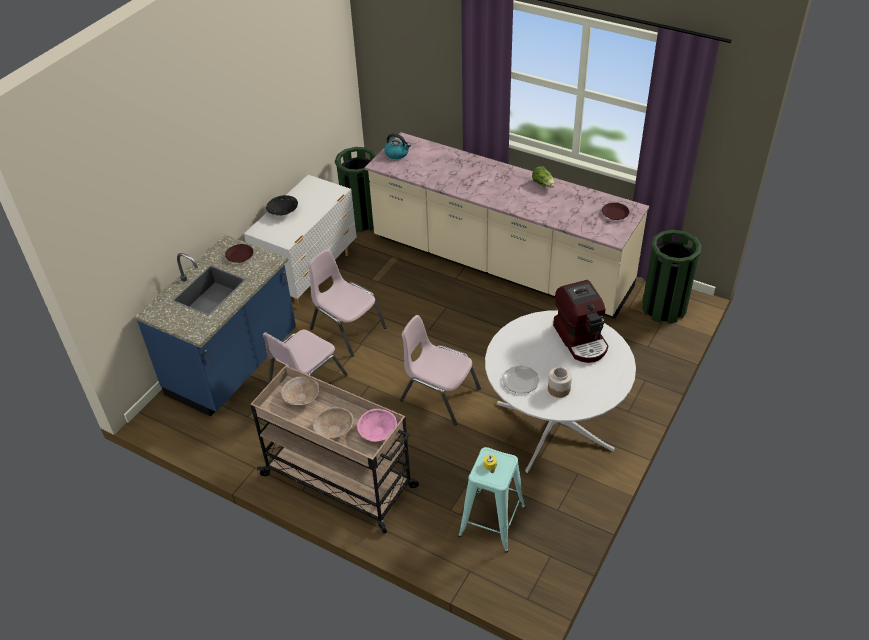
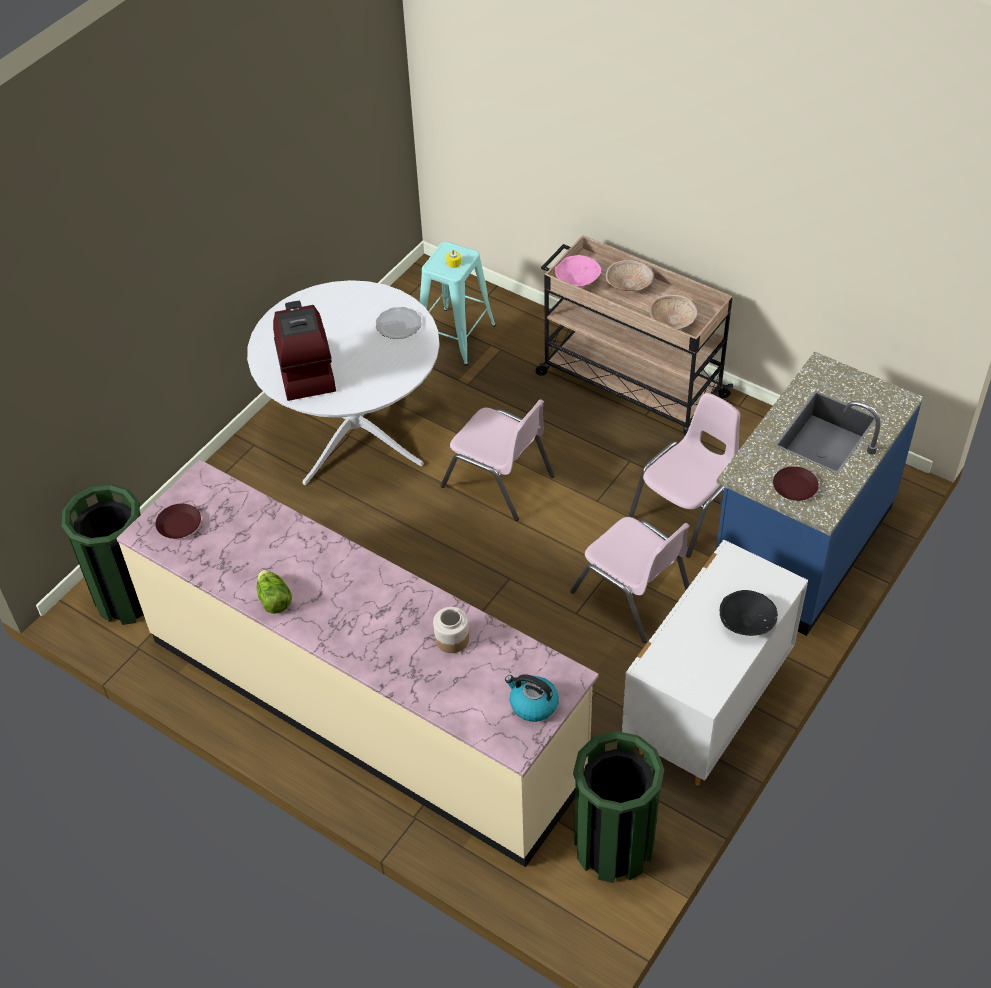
camera: 175 degrees left, 5 degrees up
(559, 389) = (355, 313): jar -> jar (451, 639)

